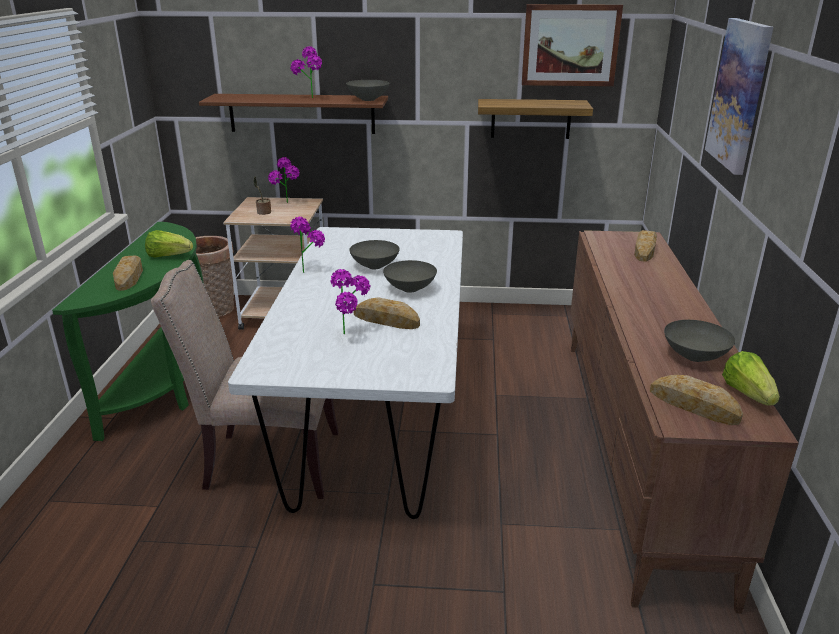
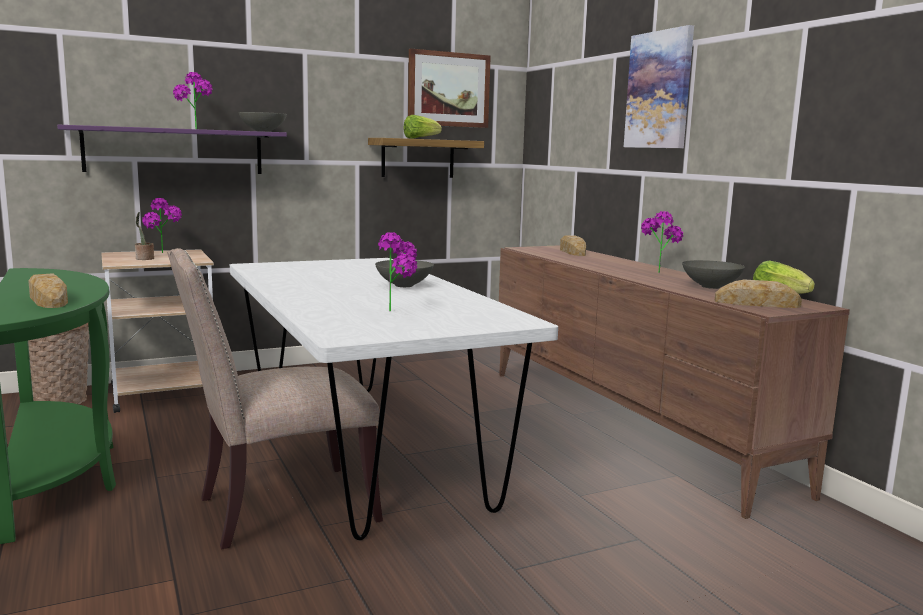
camera: 30 degrees left, 15 degrees down
(168, 256) = (76, 285): lettuce -> lettuce (420, 138)
(301, 113) = (174, 151): brown shelf -> purple shelf
(308, 270) = (272, 284): potted plant -> potted plant (657, 271)
(374, 266) = (341, 278): grey bowl -> none
(386, 320) = (416, 301): bread -> none

